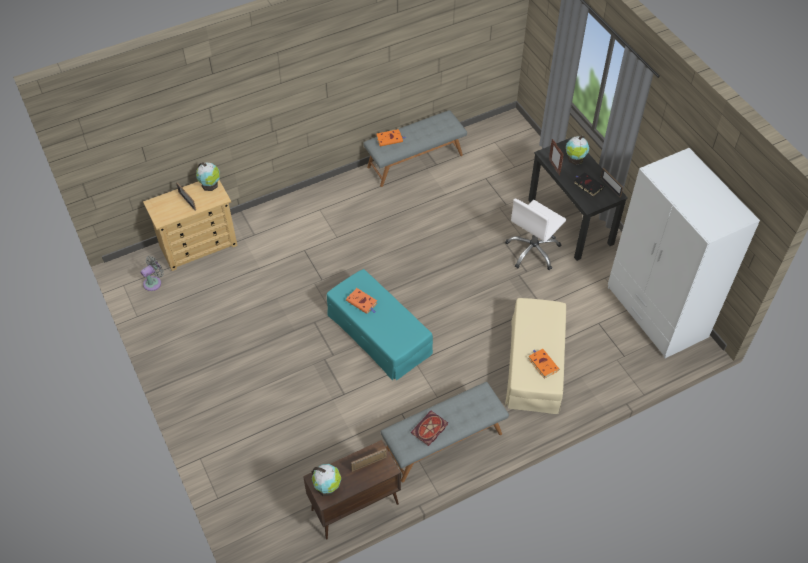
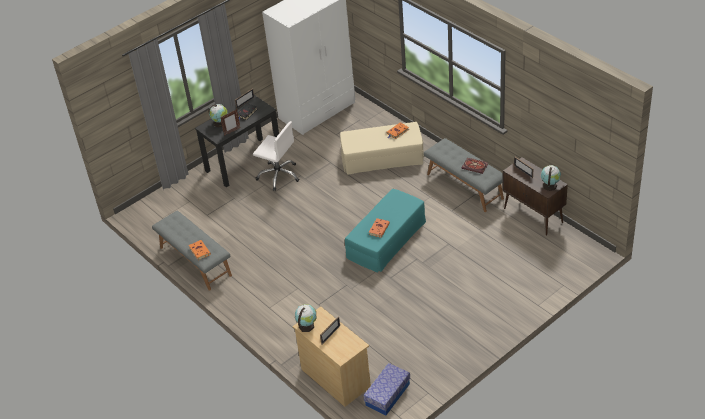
camera: 100 degrees left, 10 degrees down
(154, 282) = (387, 395): grey fan -> storage box

